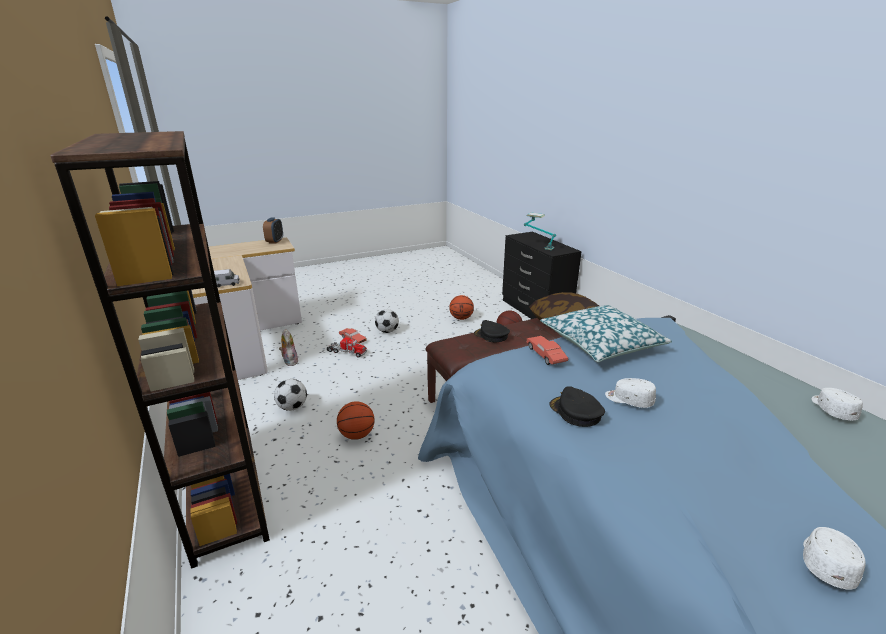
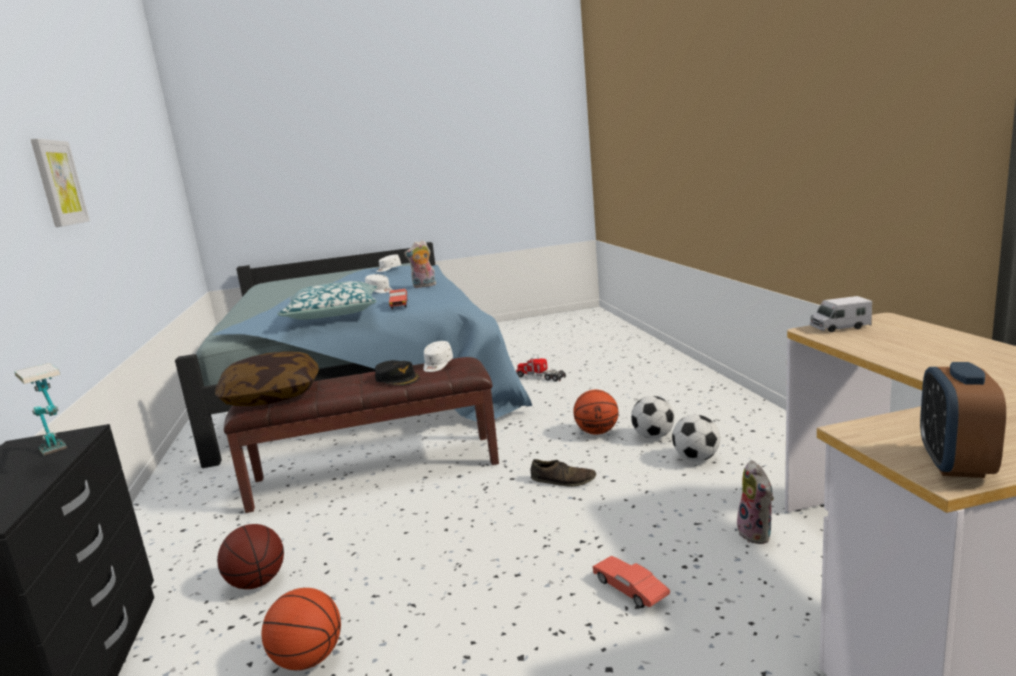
camera: 165 degrees left, 10 degrees down
(225, 492) = (718, 397): brown bookcase -> none
(346, 352) = (637, 552): toy truck -> toy truck (541, 377)
(382, 388) = (563, 480): none -> brown shoe
(387, 331) = (538, 616): football -> football (653, 436)
(575, 412) = (424, 286): black cap -> plush toy
(712, 169) = (58, 183): none -> picture
(832, 409) = (259, 300): white cap -> white cap (437, 365)

